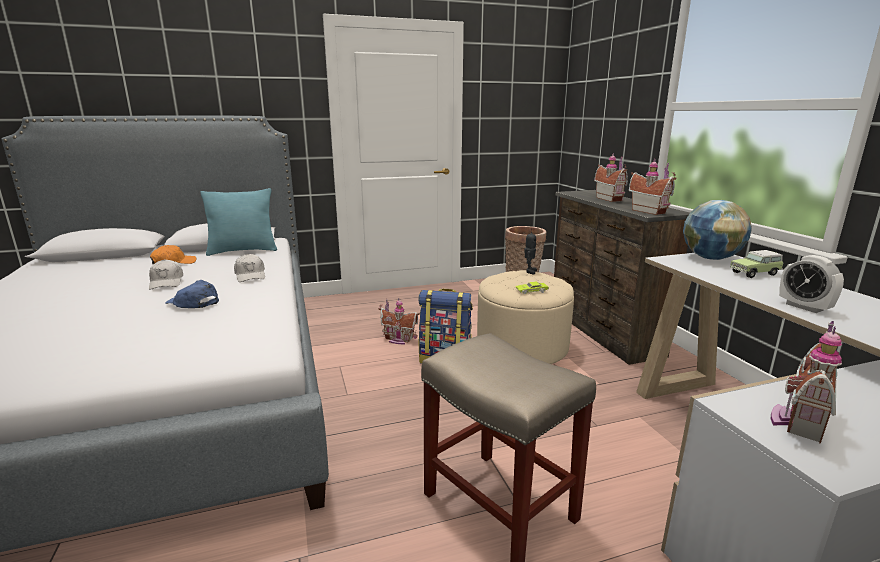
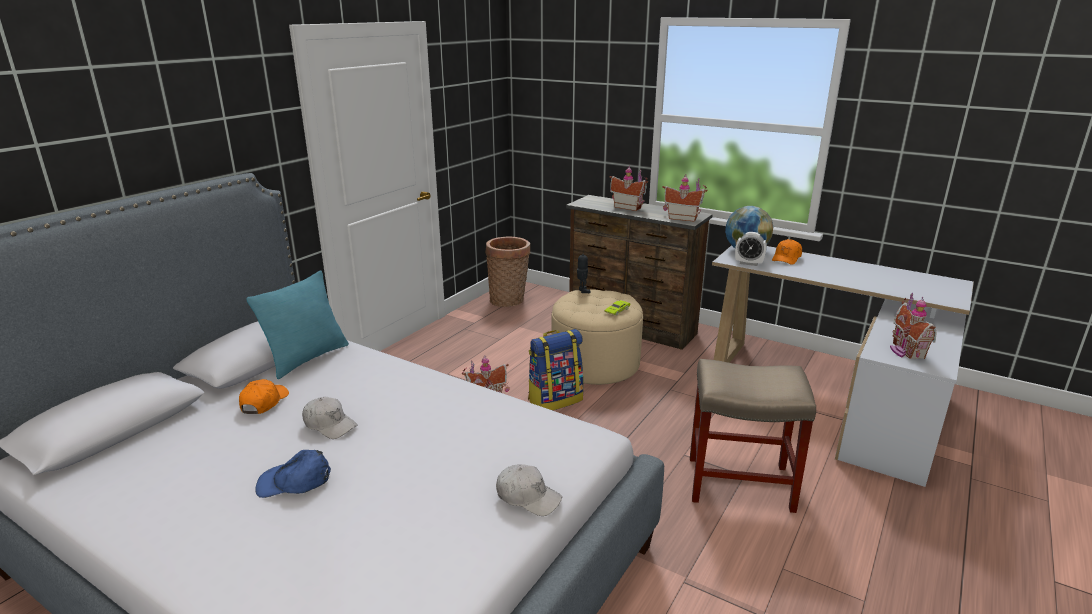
camera: 40 degrees left, 5 degrees up
(193, 302) = (422, 431): blue cap -> blue cap (294, 481)
(250, 275) = (400, 382): white cap -> white cap (528, 497)
(756, 273) = (786, 258): toy car -> orange cap
(804, 307) = (842, 279): alarm clock -> alarm clock (748, 263)

